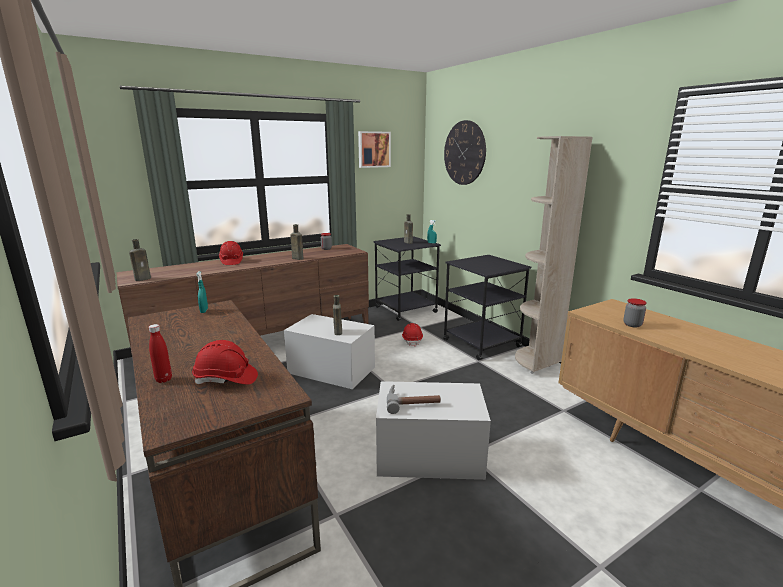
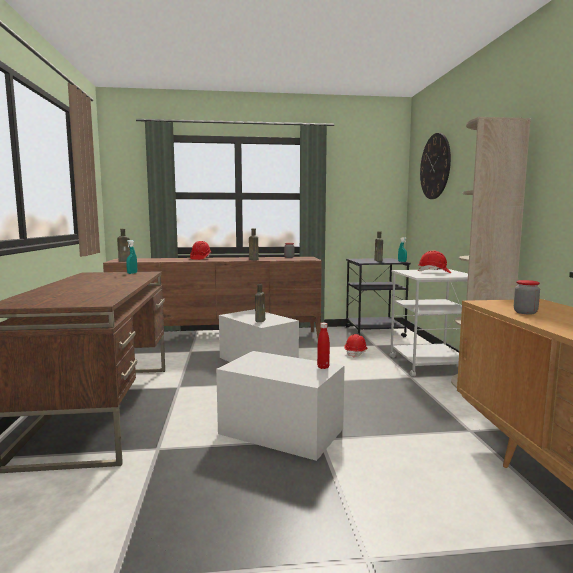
camera: 25 degrees right, 10 degrees down
(163, 379) = (44, 291): red bottle -> red bottle (323, 367)
(226, 379) = (79, 294): red hard hat -> red hard hat (434, 272)
(373, 149) = (350, 170): picture -> none
(412, 402) = (261, 365): hammer -> none
(482, 343) = (430, 365): black cart -> white cart

